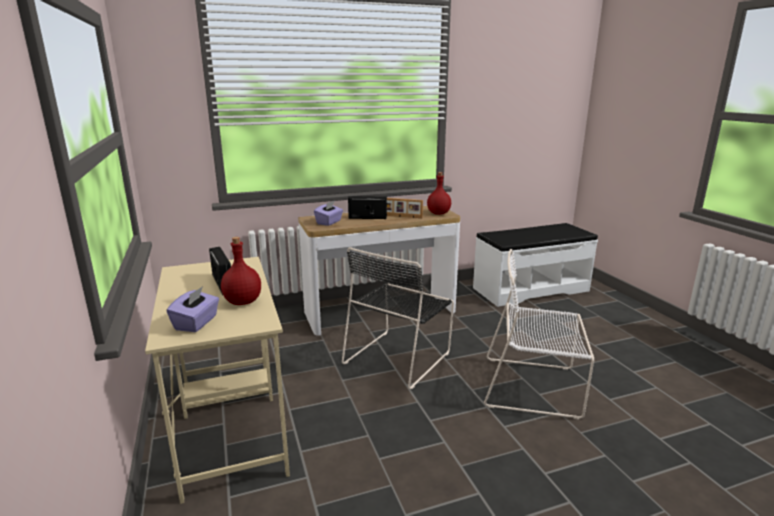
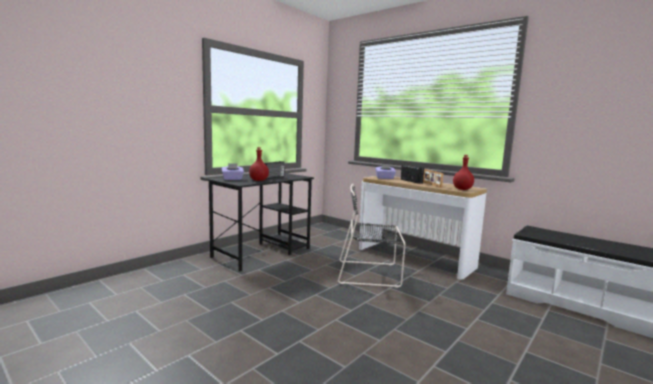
camera: 60 degrees right, 10 degrees down
(231, 426) = (263, 252): beige desk -> black desk
(534, 387) = (401, 325): white chair -> none

